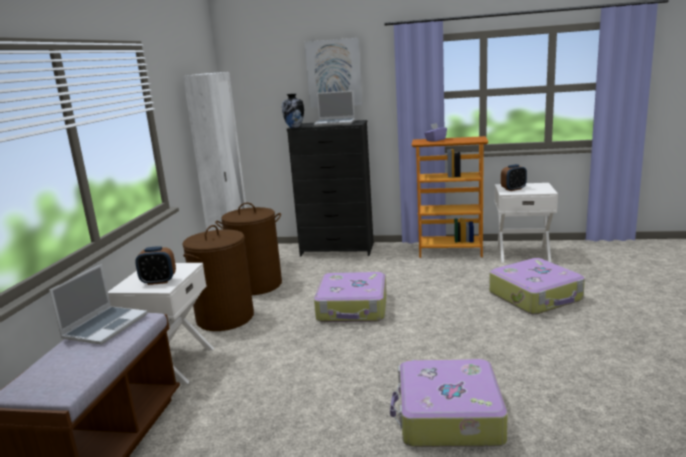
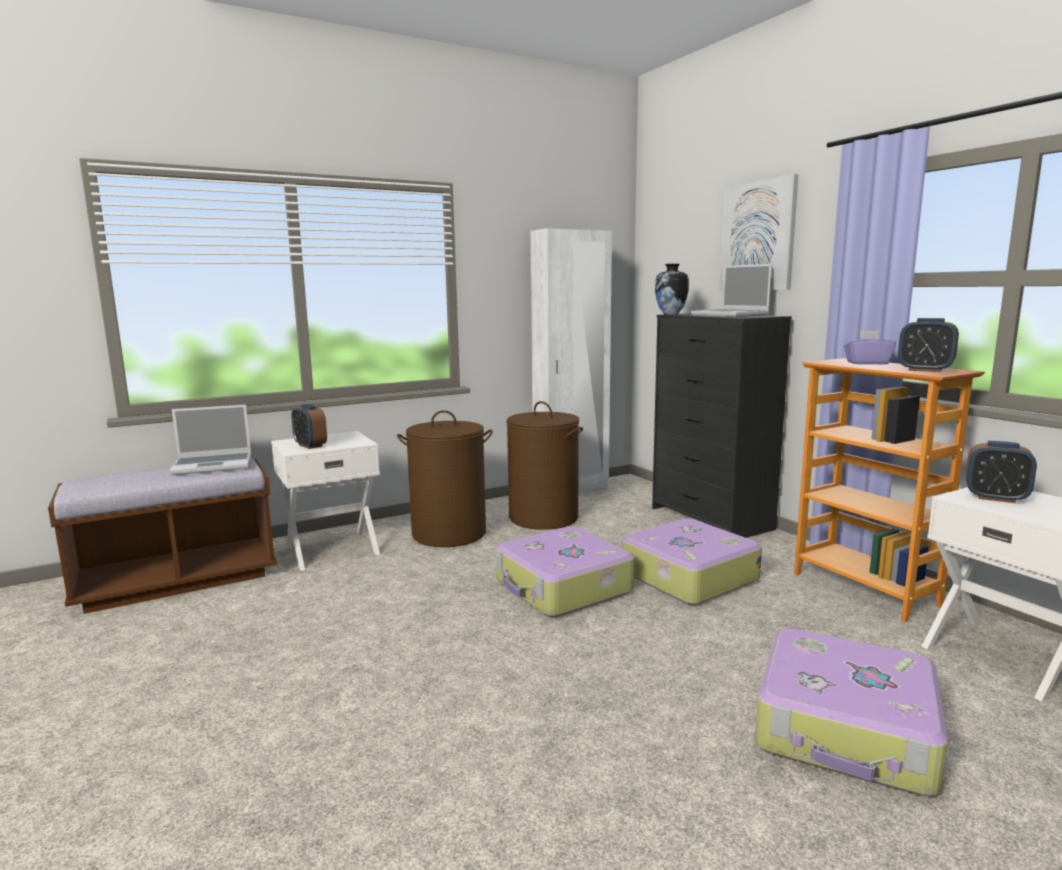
camera: 50 degrees right, 5 degrees down
(448, 417) = (331, 766): suitcase -> suitcase (687, 576)
(469, 139) = (924, 370): none -> alarm clock

